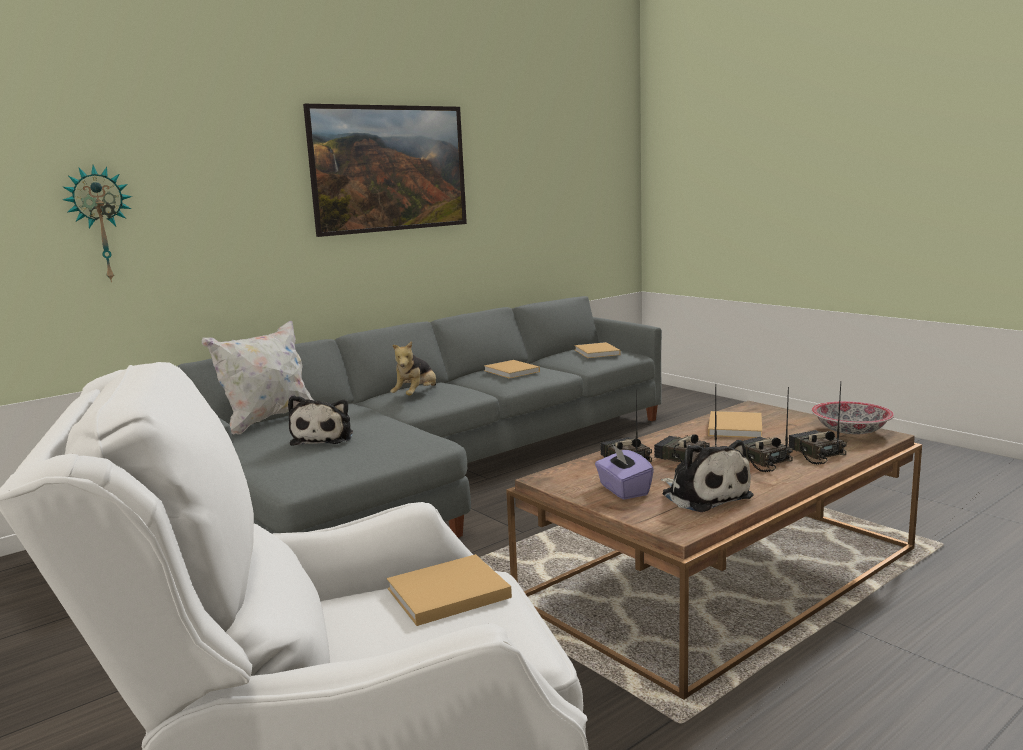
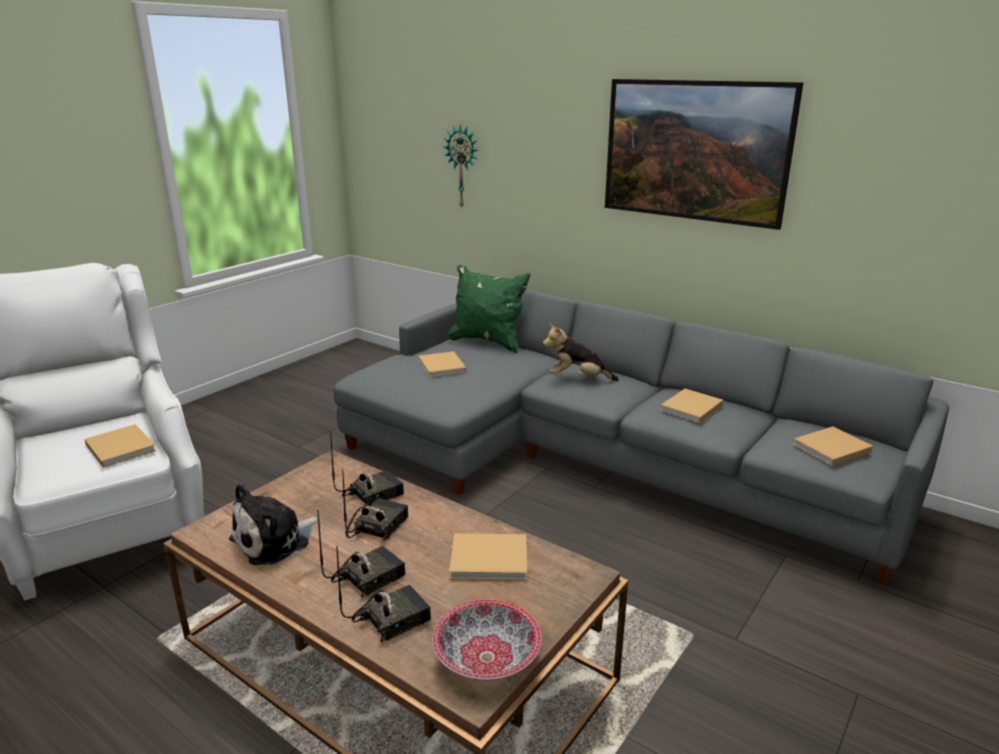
camera: 75 degrees right, 10 degrees up
(268, 421) = (487, 342): white pillow -> green pillow
(324, 438) = (442, 367): plush toy -> beige book
(623, 490) = (296, 499): purple tissue box -> none

